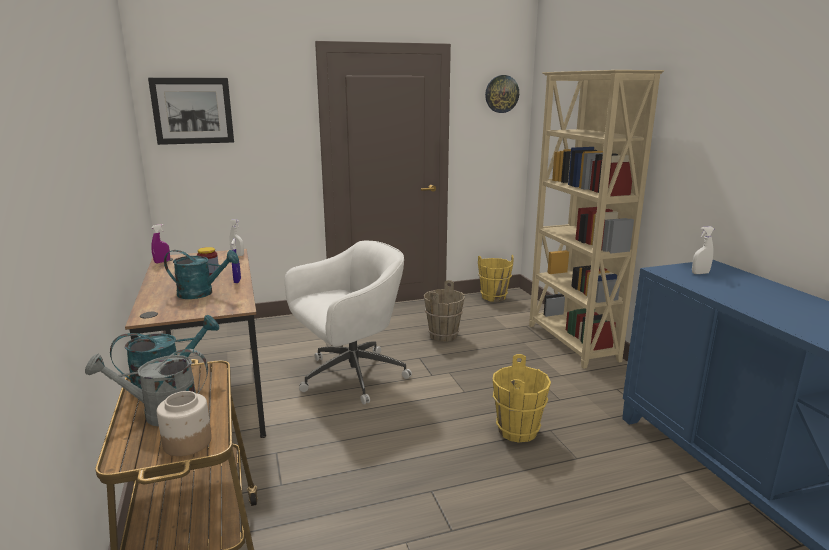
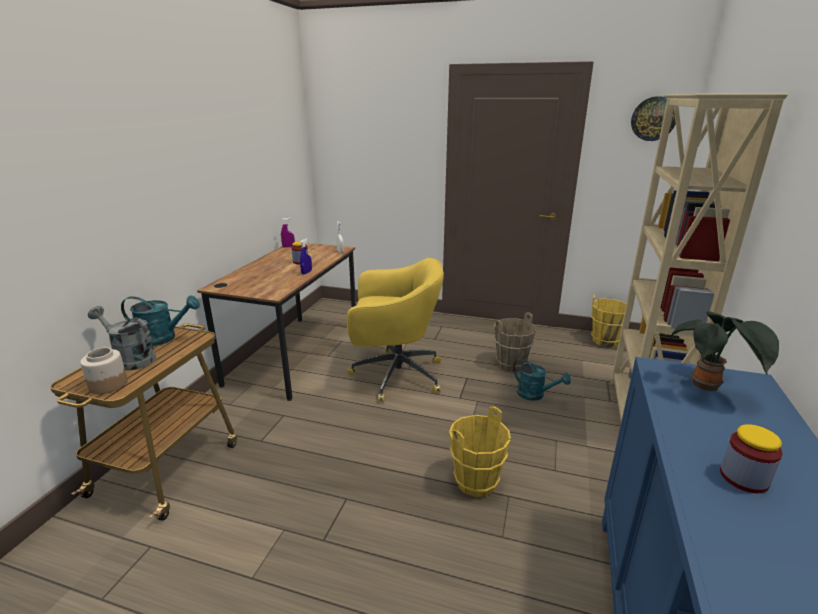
camera: 35 degrees right, 5 degrees up
(192, 111) = (346, 128): picture -> none
(202, 293) = (271, 277): turquoise watering can -> turquoise watering can (535, 395)
(350, 377) = (394, 375): white office chair -> yellow office chair
(700, 273) = (708, 387): white spray bottle -> potted plant
(781, 307) = (743, 478): none -> jar

